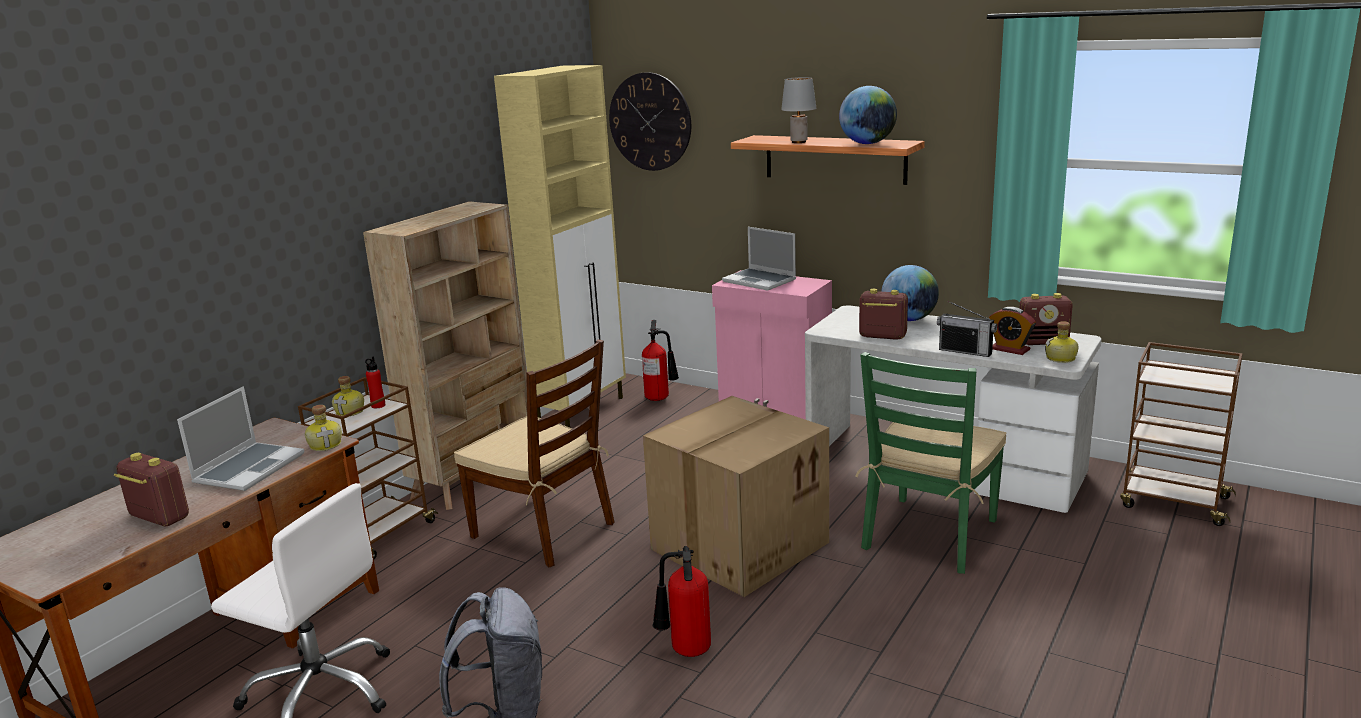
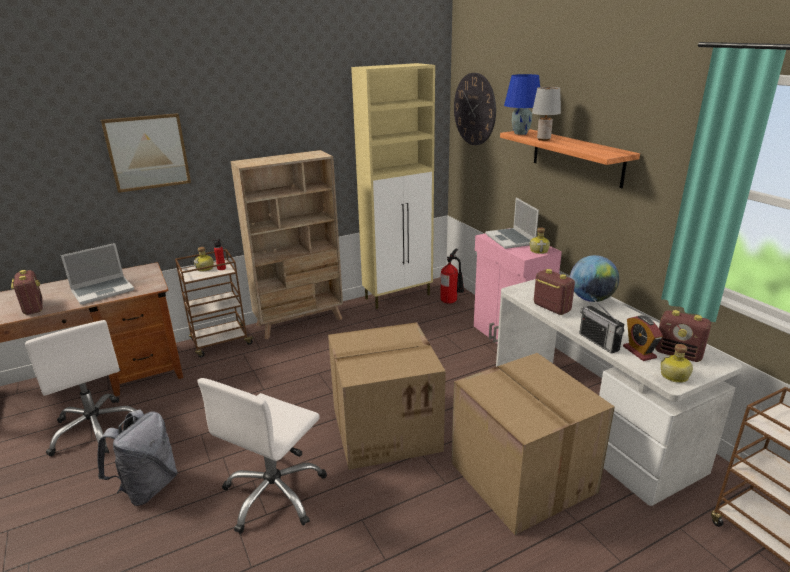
camera: 30 degrees right, 5 degrees up
(250, 232) = (147, 152): none -> picture
(326, 444) = (150, 287): bottle -> bottle (539, 250)
(544, 530) = (295, 371): brown chair -> none
(685, 652) = (275, 494): fire extinguisher -> white office chair
(757, 140) = (520, 133): none -> blue table lamp
(867, 143) = (588, 149): globe -> none
(929, 534) = (520, 476): green chair -> cardboard box

